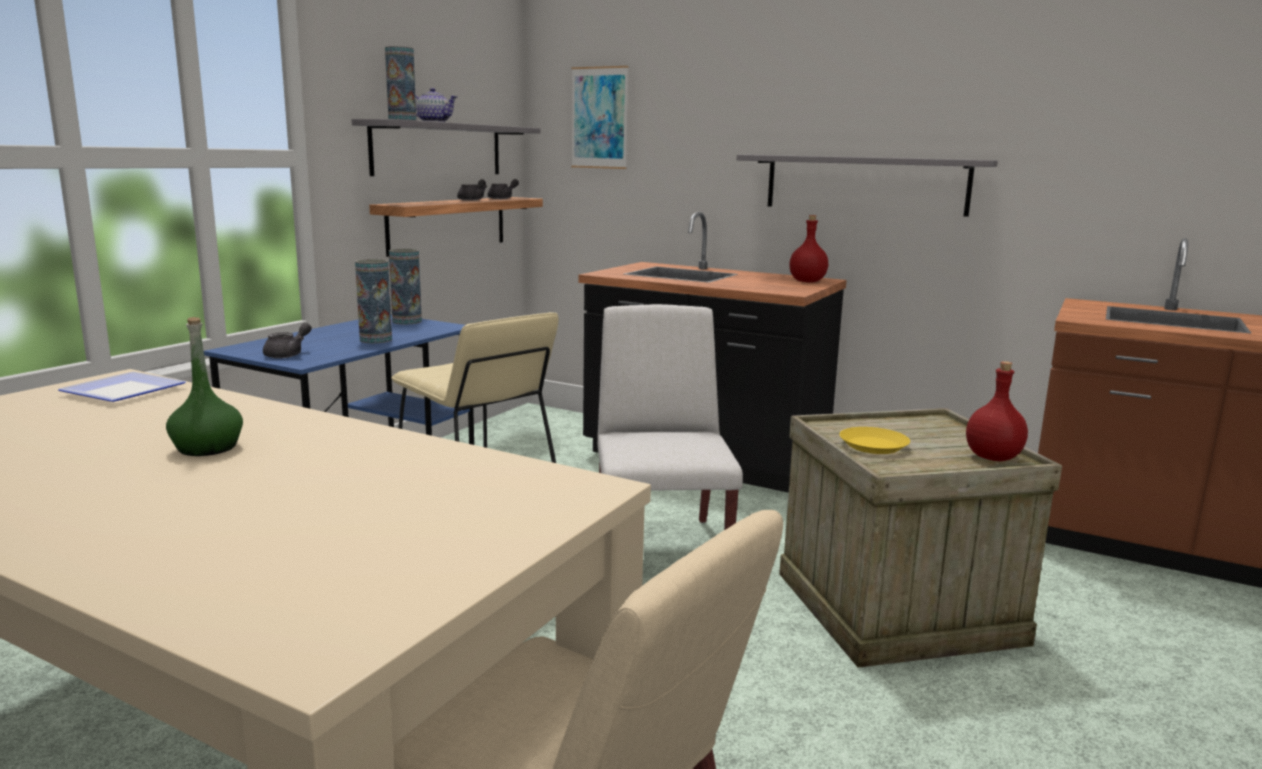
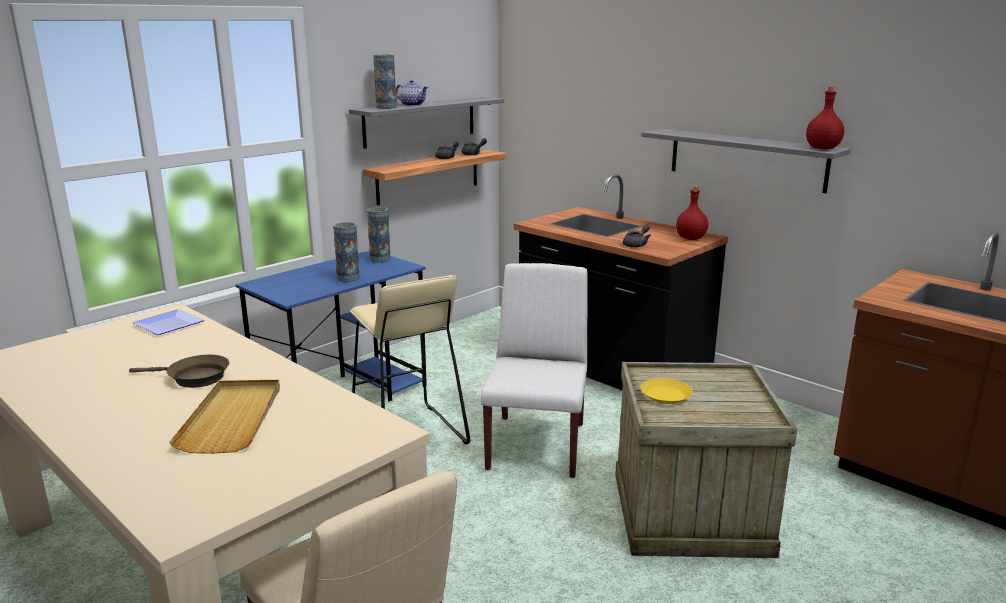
camera: 15 degrees right, 5 degrees up
(208, 448) = (193, 378): green bottle -> brown frying pan
(288, 354) = (285, 291): grey teapot -> grey teapot (637, 245)
(313, 491) = (233, 418): none -> beige tray
(599, 118) = (550, 90): picture -> none
(993, 457) = (752, 415): red bottle -> red bottle (823, 148)

